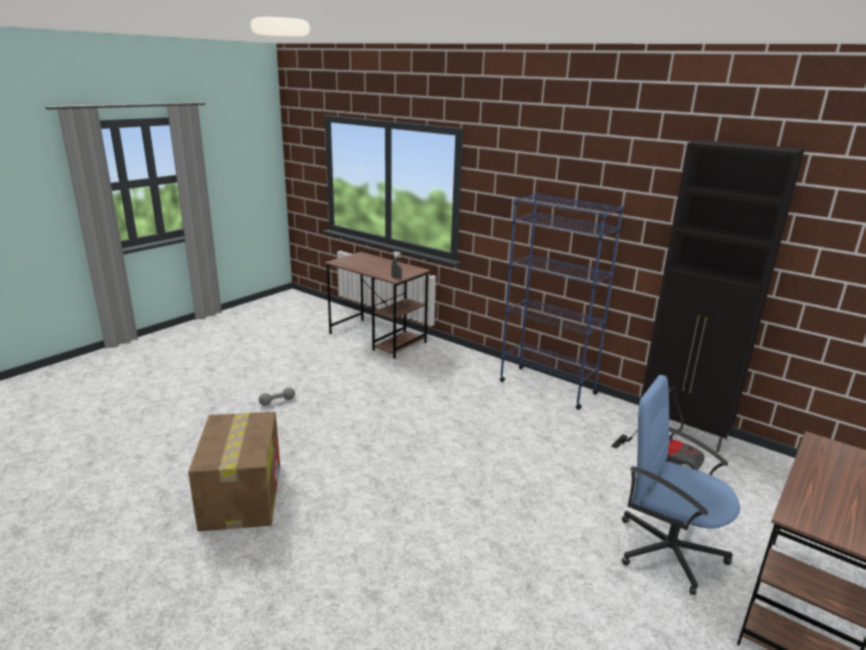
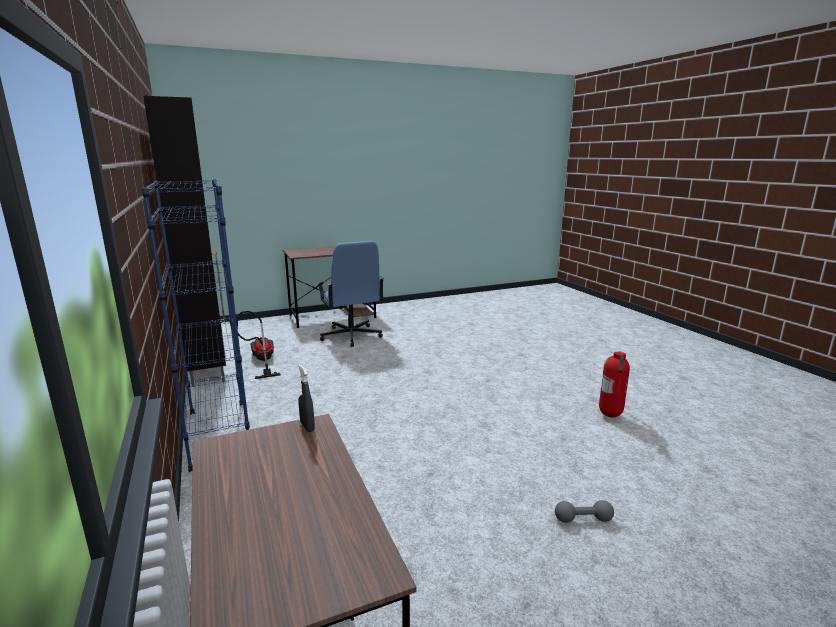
camera: 150 degrees left, 5 degrees down
(242, 494) = (611, 416): cardboard box -> fire extinguisher

